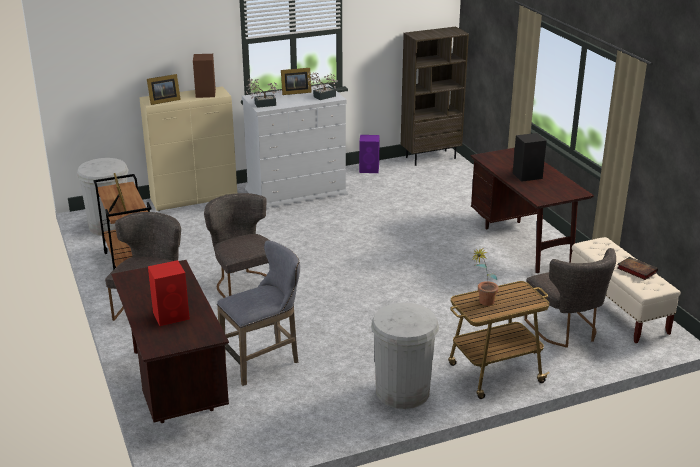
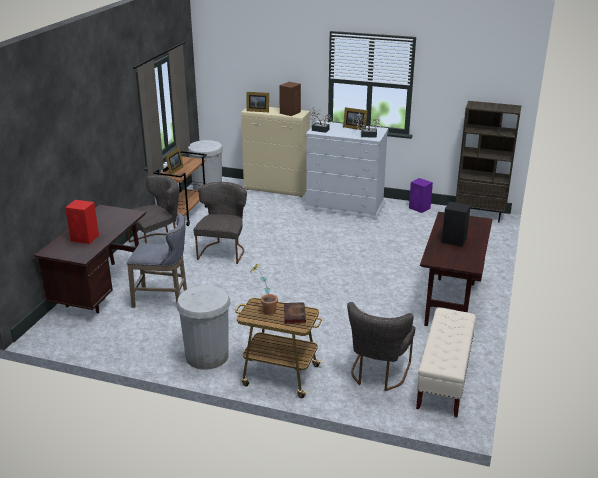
camera: 40 degrees right, 0 degrees up
(635, 270) = (450, 347): book -> book (294, 314)

